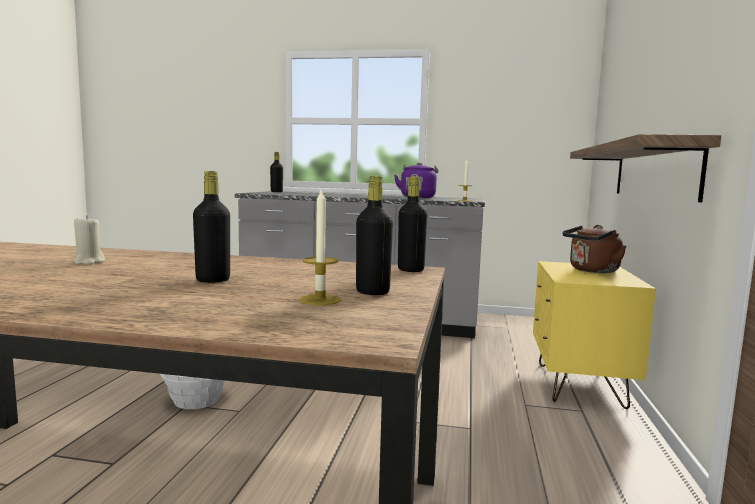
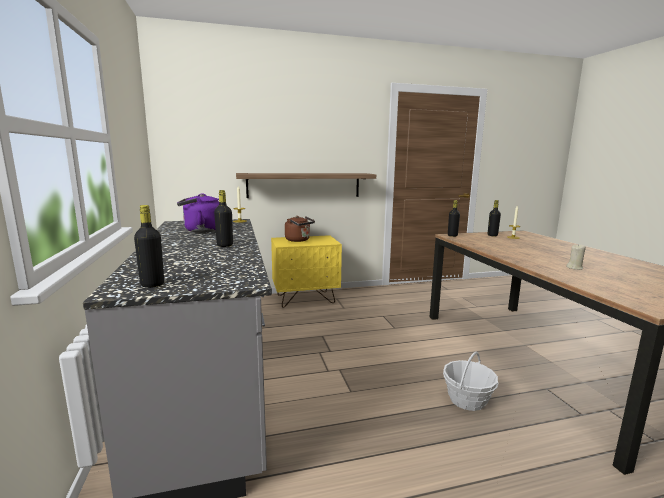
camera: 115 degrees left, 5 degrees up
(213, 280) = (531, 247): black bottle -> black bottle (225, 245)

